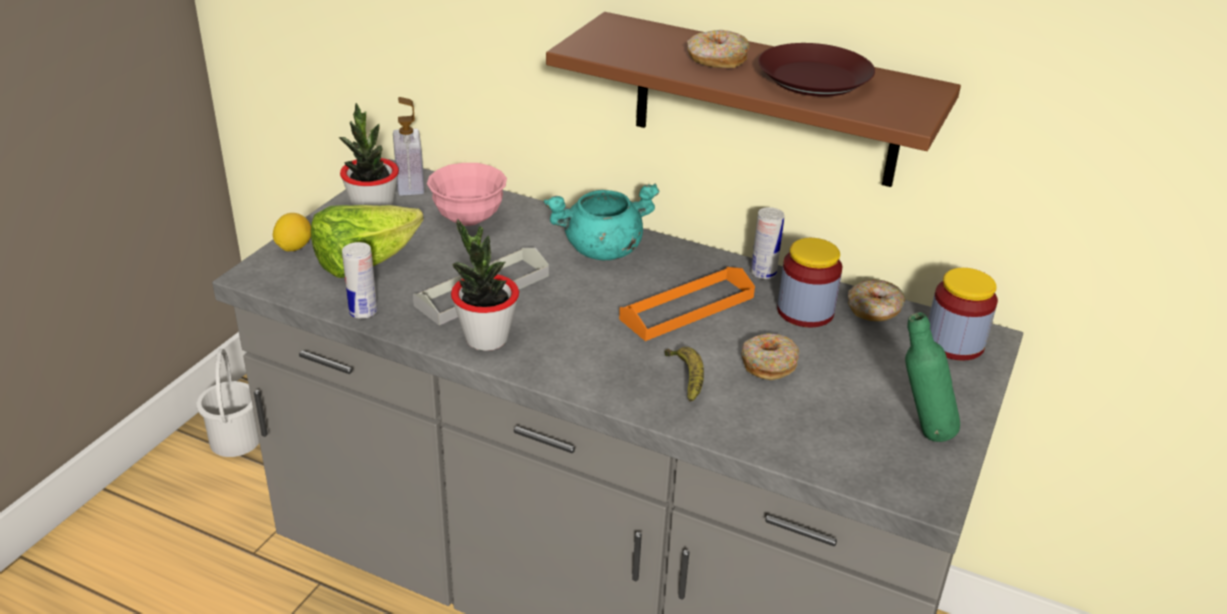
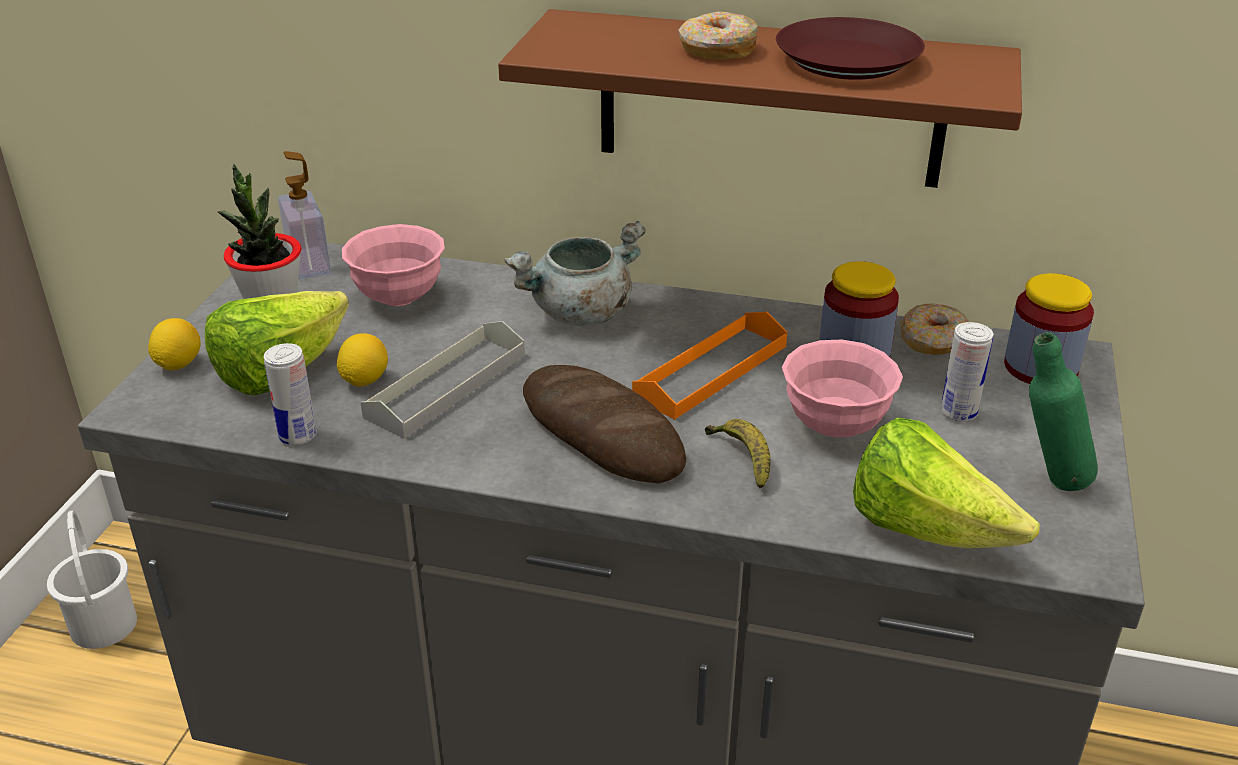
camera: 10 degrees left, 0 degrees up
(423, 278) = (364, 380): none -> lemon
(486, 339) = (471, 447): potted plant -> none
(585, 343) = (601, 433): none -> bread
(601, 250) = (580, 314): turquoise cooking pot -> grey cooking pot
(763, 273) = (786, 315): can -> can (958, 413)
(768, 364) = (835, 425): donut -> pink bowl
(808, 452) = (926, 529): none -> lettuce

